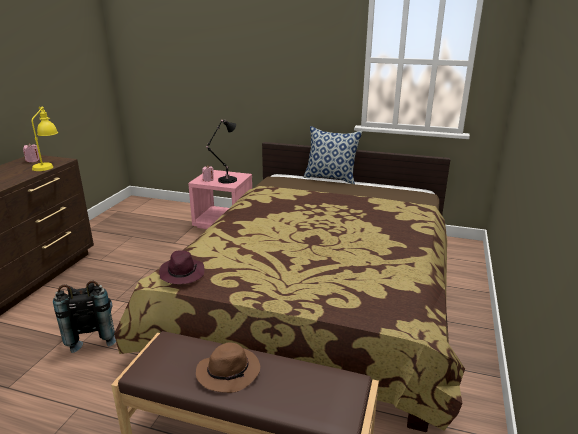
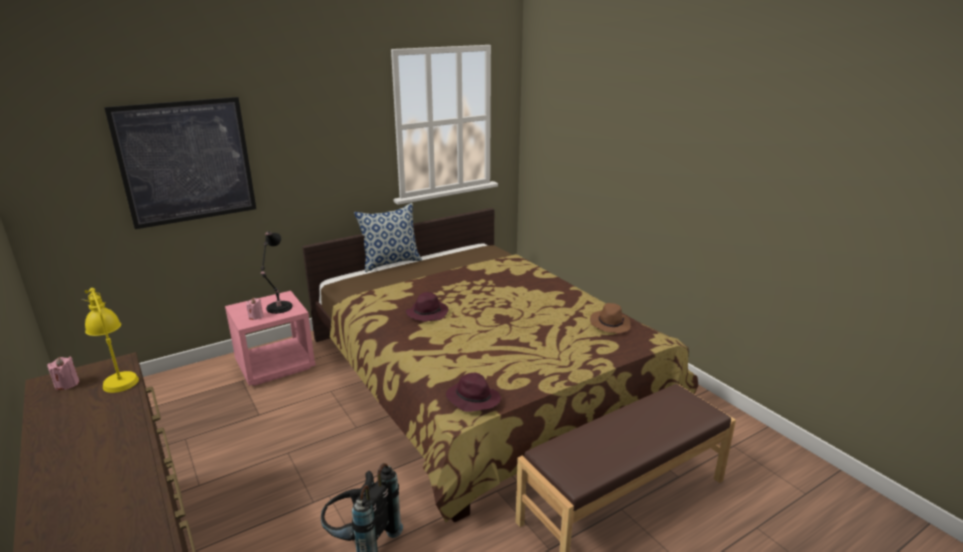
camera: 50 degrees left, 0 degrees up
(204, 62) = (186, 162): none -> picture
(229, 372) = (620, 437): brown hat -> brown hat (609, 324)
(276, 213) = (427, 313): none -> purple hat

